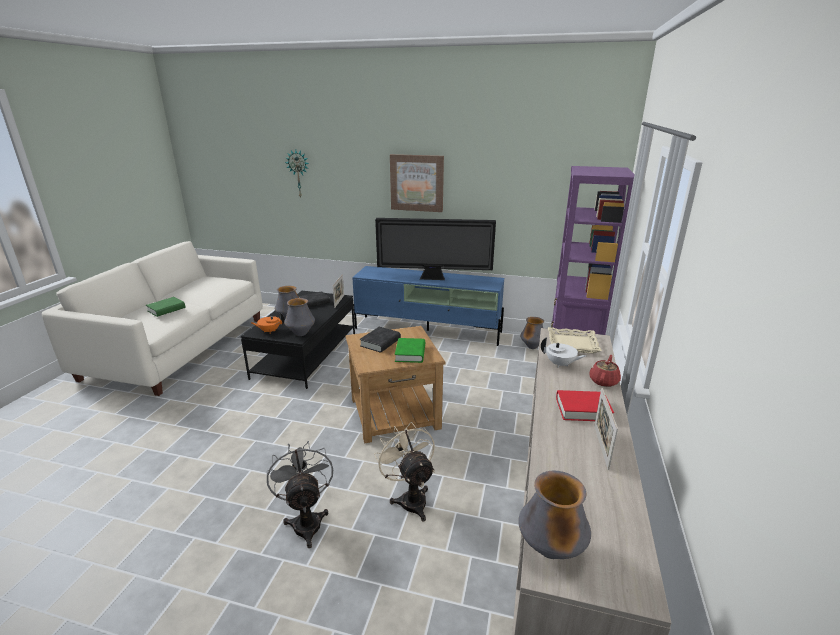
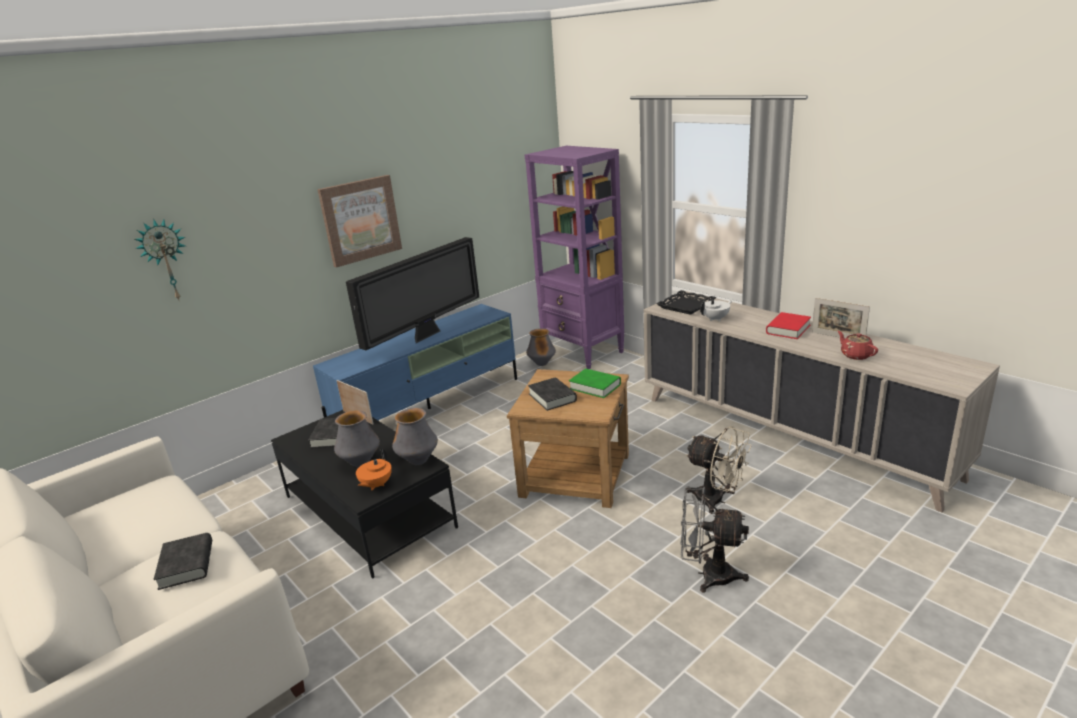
camera: 55 degrees left, 0 degrees up
(166, 309) = (186, 565): green book -> black book
(410, 498) = (716, 501): beige fan -> beige fan turned 150 degrees counterclockwise
(550, 549) = (937, 380): vase -> none
(572, 344) = (685, 306): beige tray -> black tray
(604, 381) = (753, 312): red teapot -> red teapot (855, 355)

